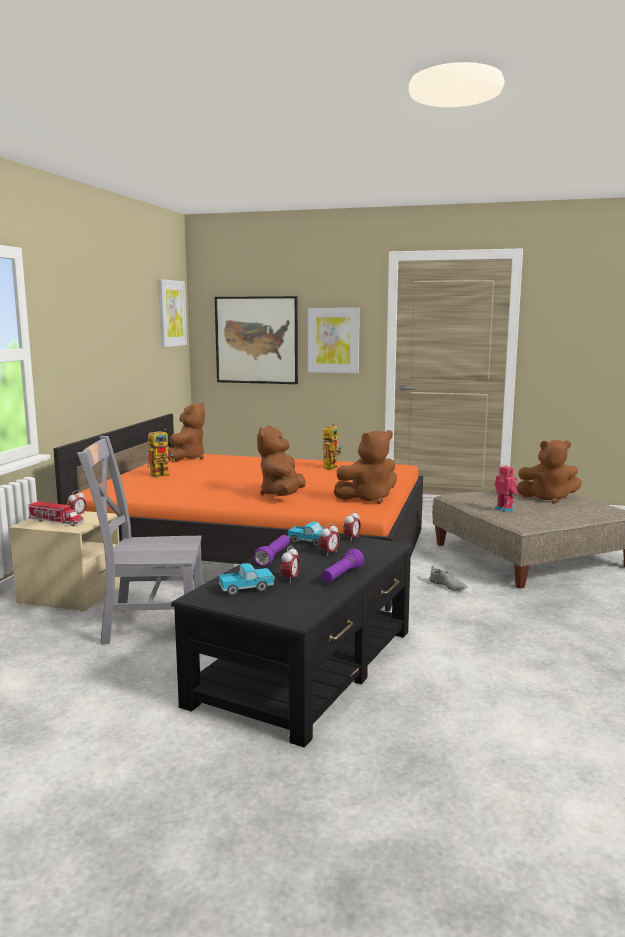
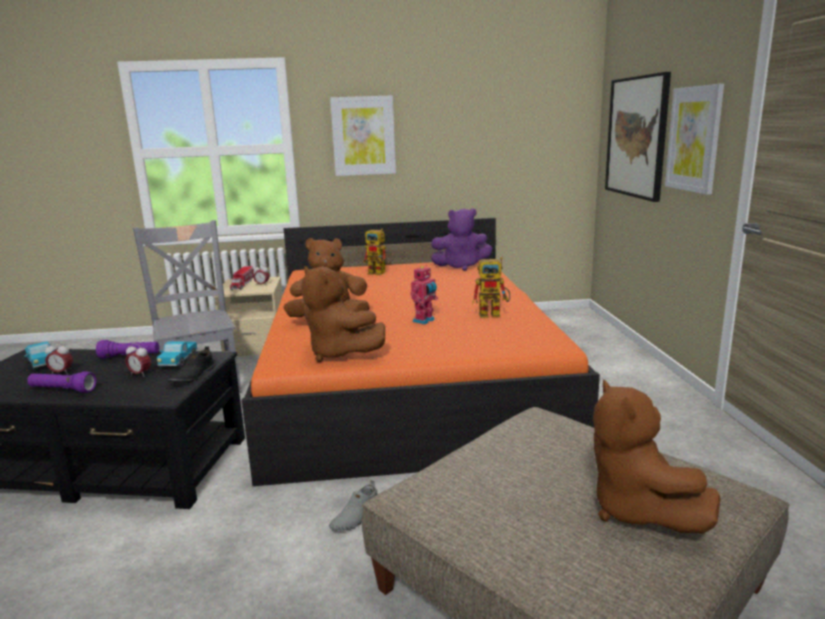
camera: 70 degrees right, 5 degrees up
(172, 313) = (555, 104): picture -> picture (363, 136)
(187, 458) = (461, 266): brown plush toy -> purple plush toy
(352, 539) = (193, 376): alarm clock -> black shoe
(505, 509) = (492, 468): toy robot -> toy robot (425, 321)

